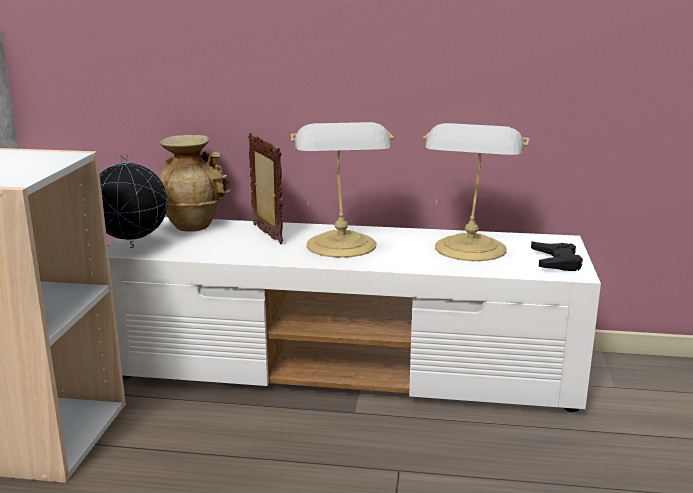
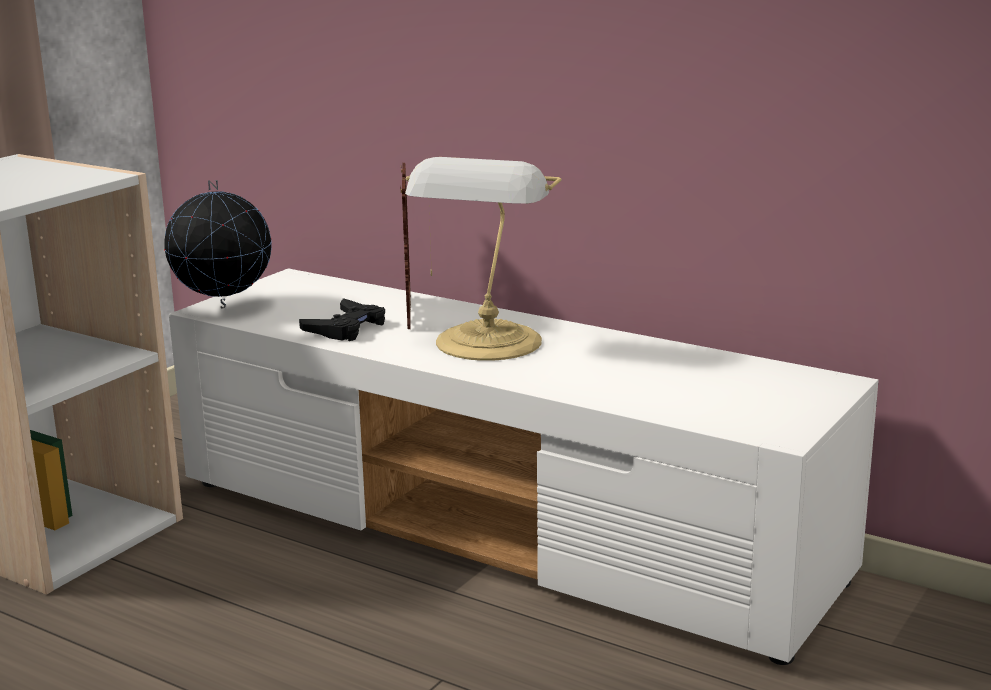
camera: 25 degrees right, 0 degrees up
(193, 225) = (330, 288): beige vase -> none
(470, 249) = (666, 375): table lamp -> none
(556, 262) = (775, 413): black game controller -> black game controller (346, 328)

